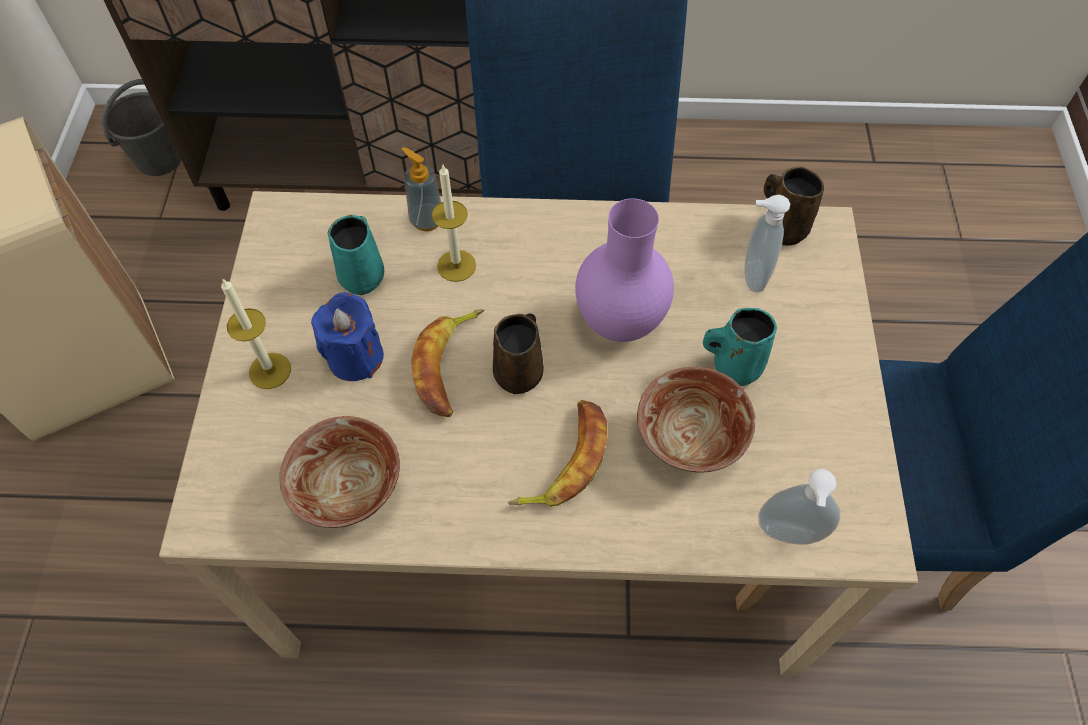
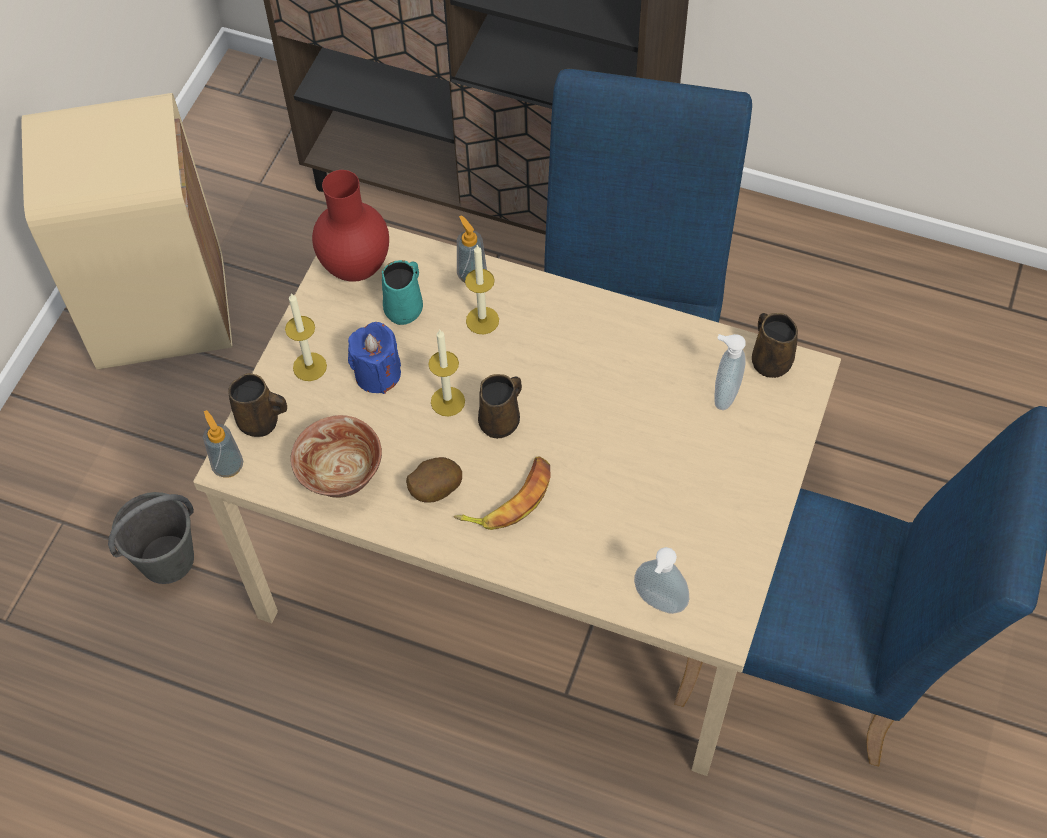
camera: 20 degrees right, 0 degrees up
(158, 160) = (273, 123): grey bucket -> grey bucket (166, 560)
(200, 522) = (228, 466): none -> soap dispenser
(228, 454) = (261, 422): none -> brown mug
(292, 247) = (356, 269): none -> red vase
(449, 366) = (448, 401): banana -> candle
(470, 475) = (434, 489): none -> potato
(617, 324) = (594, 404): purple vase -> none
(689, 442) = (612, 513): bowl -> none
(733, 366) = (674, 464): turquoise mug -> none

